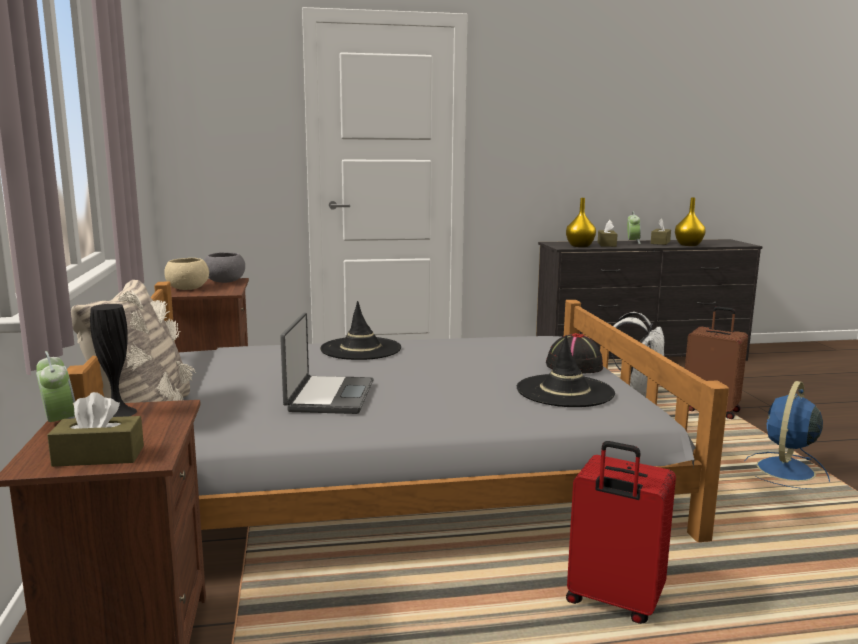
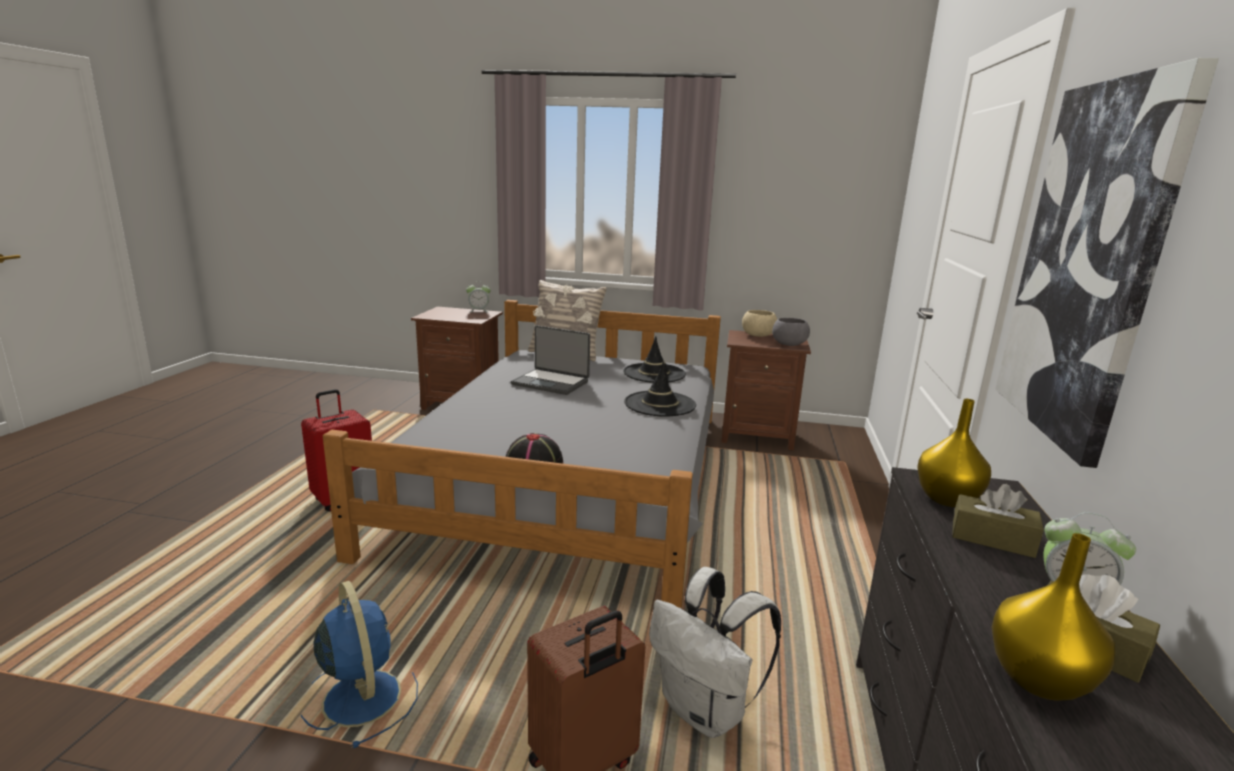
camera: 110 degrees right, 5 degrees up
(99, 456) = (437, 313): brown tissue box -> none
(117, 413) = (481, 315): black vase -> none
(545, 137) = (1088, 265): none -> picture
(565, 391) = (476, 444): black hat -> black hat (654, 373)

